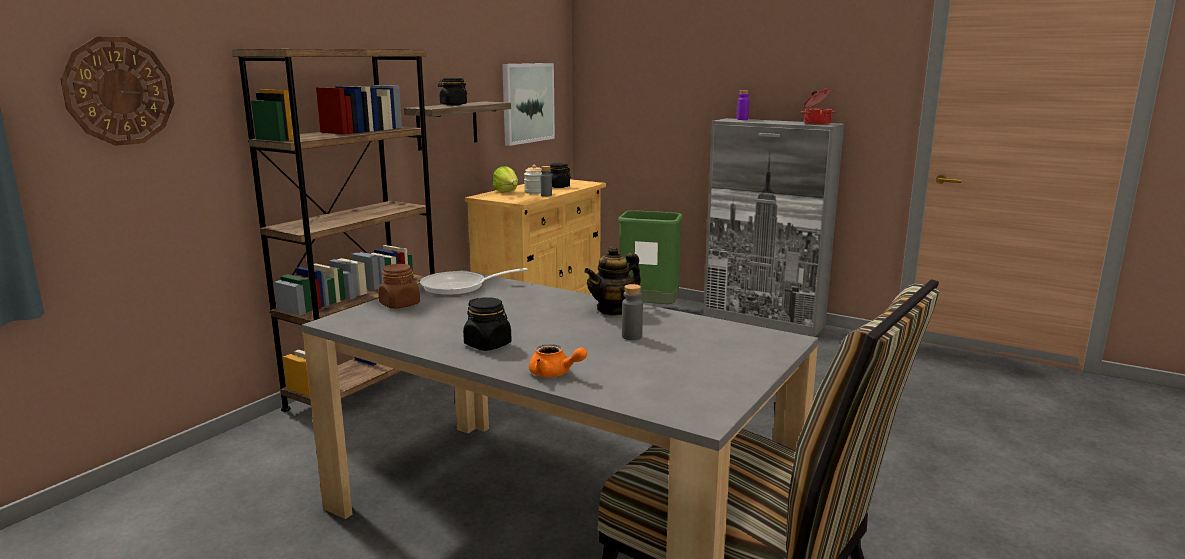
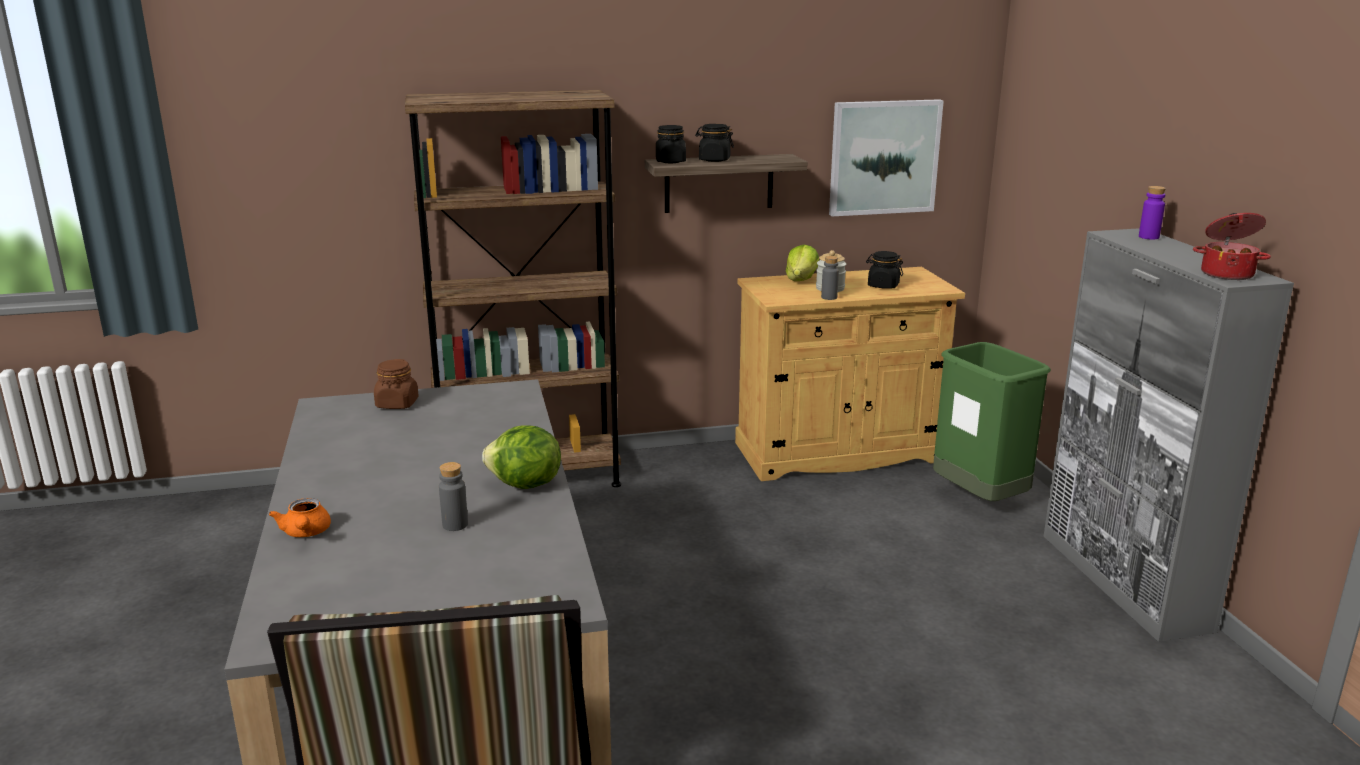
camera: 45 degrees right, 5 degrees up
(119, 91) = (286, 137): wall clock -> none
(460, 287) = (482, 402): frying pan -> none
(488, 345) = (343, 478): black jar -> black jar (670, 161)
(613, 310) = (525, 485): teapot -> lettuce

